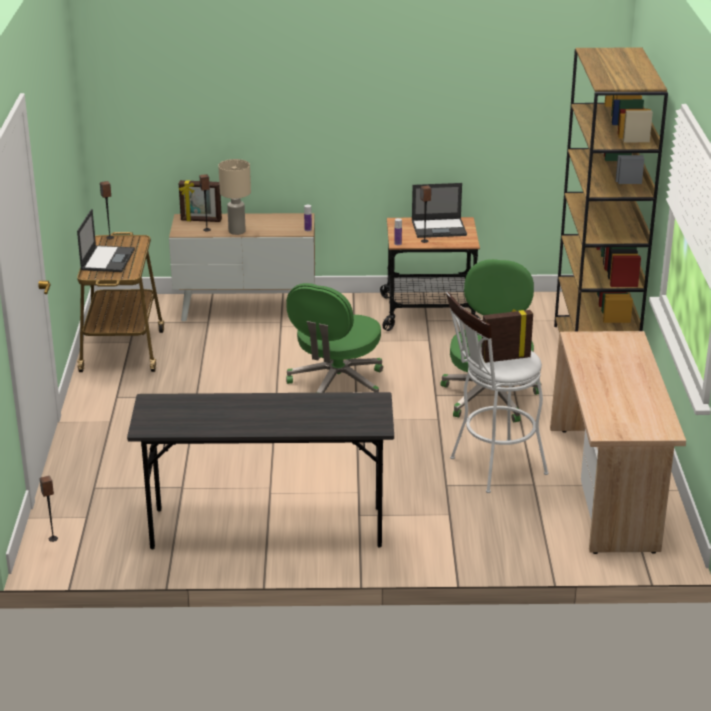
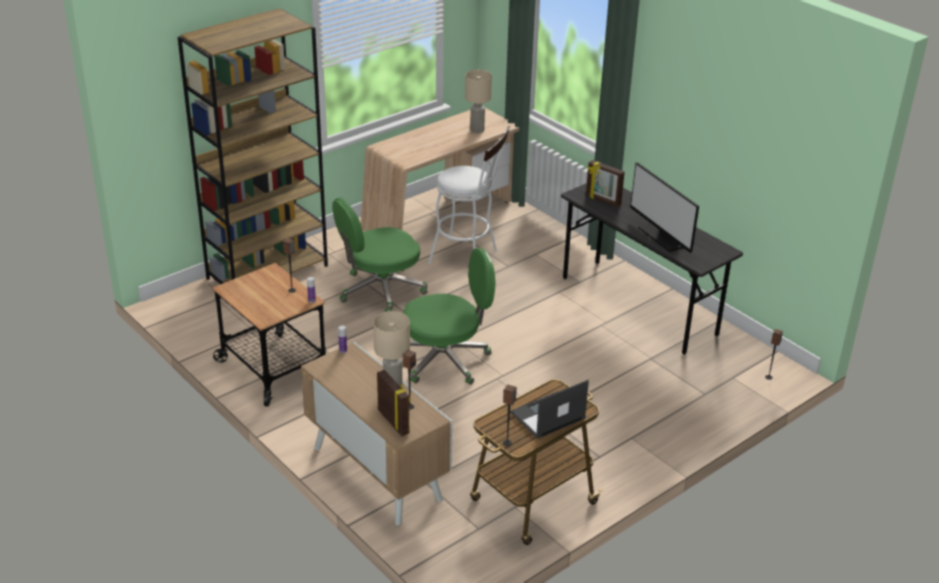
camera: 130 degrees left, 5 degrees up
(224, 408) = (664, 236): none -> monitor
(439, 228) = (256, 293): laptop -> none
(505, 358) = (466, 174): picture frame -> picture frame (602, 200)
(611, 407) = (477, 130): none -> beige table lamp

